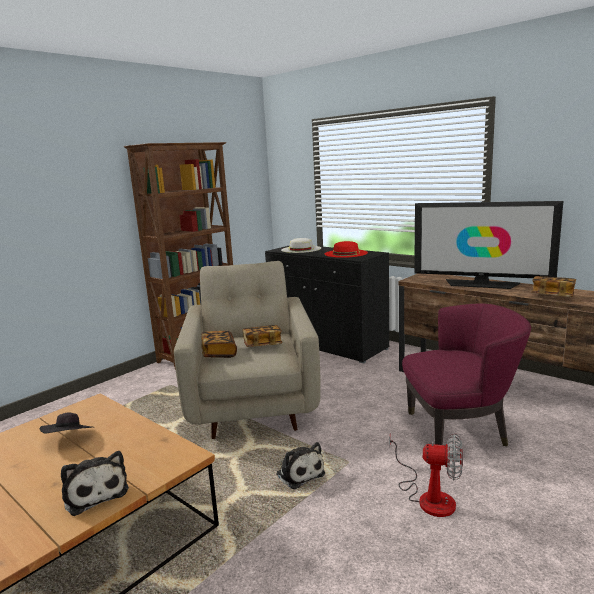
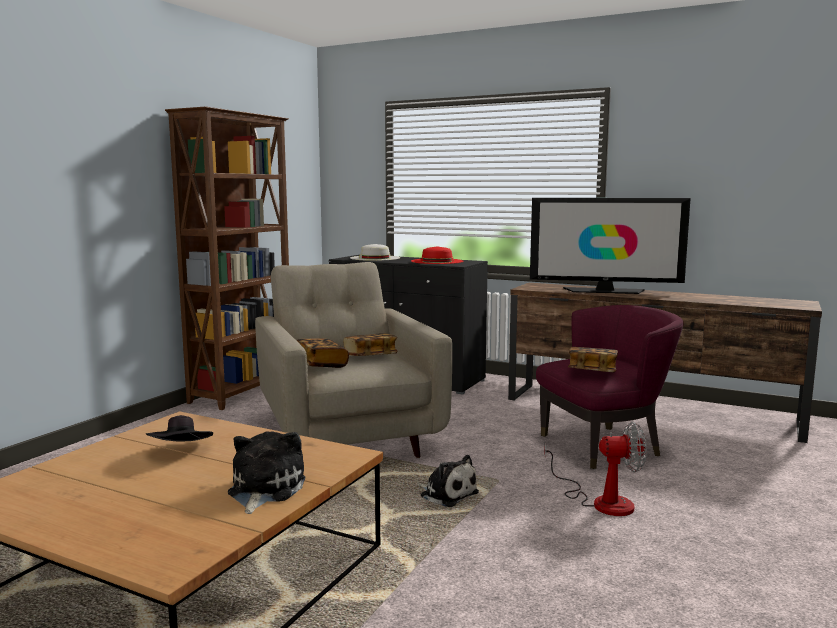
camera: 15 degrees left, 5 degrees down
(95, 492) = (264, 489): plush toy -> plush toy turned 120 degrees counterclockwise
(552, 296) = (685, 298): book -> book (592, 371)

